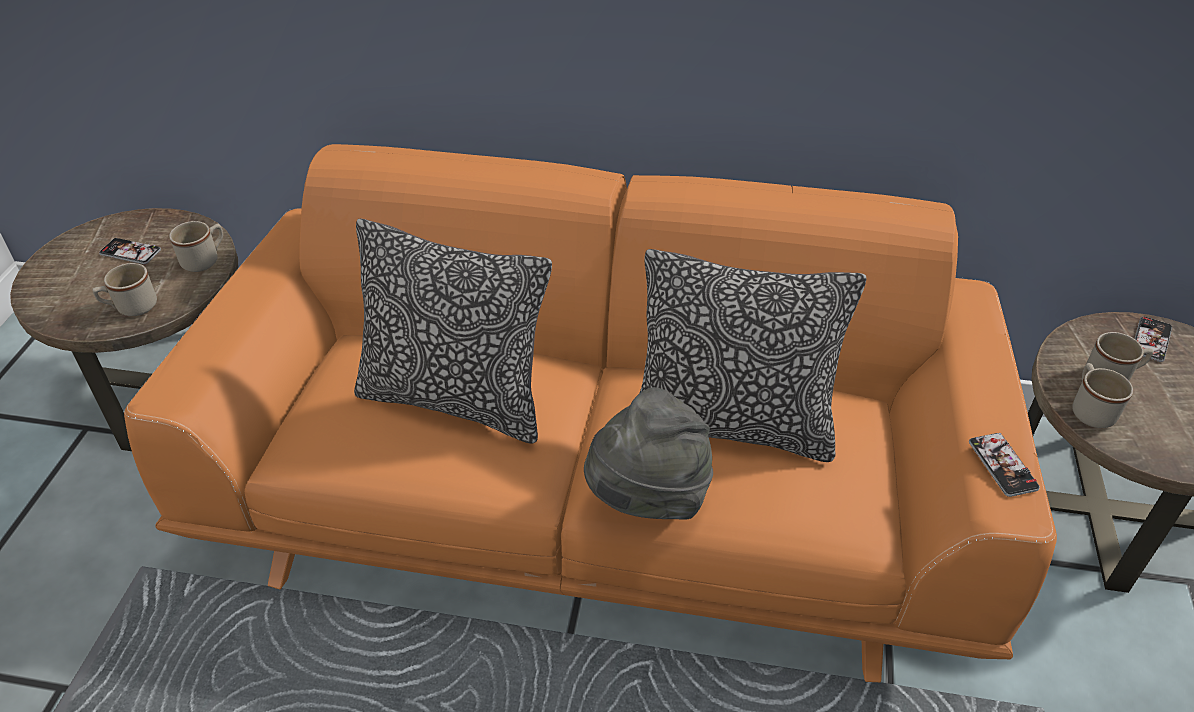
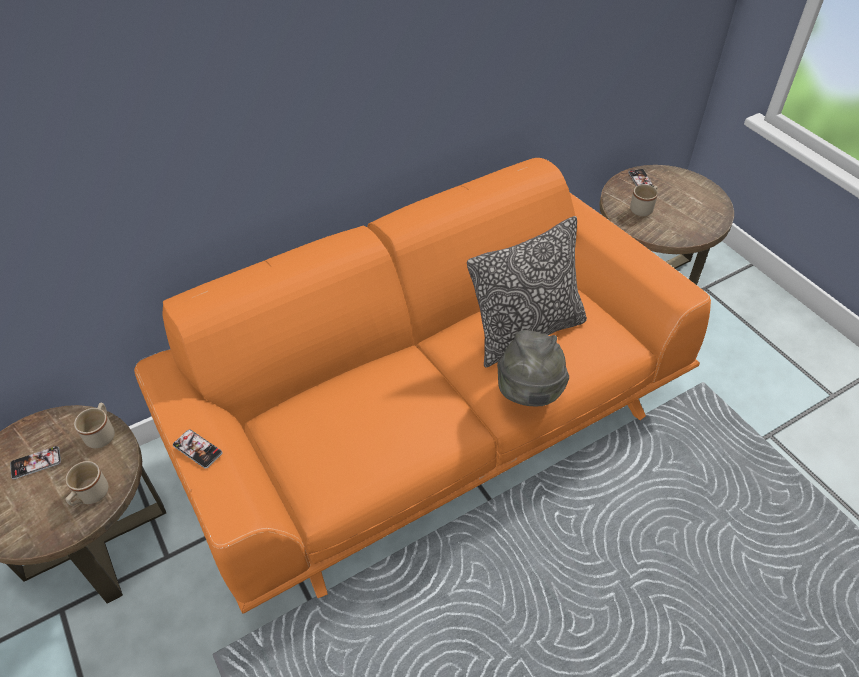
camera: 40 degrees left, 5 degrees up
(456, 400) = (380, 410): pillow -> none
(1002, 465) = (664, 276): phone -> phone (197, 449)
(1089, 409) = (649, 229): beige mug -> none

